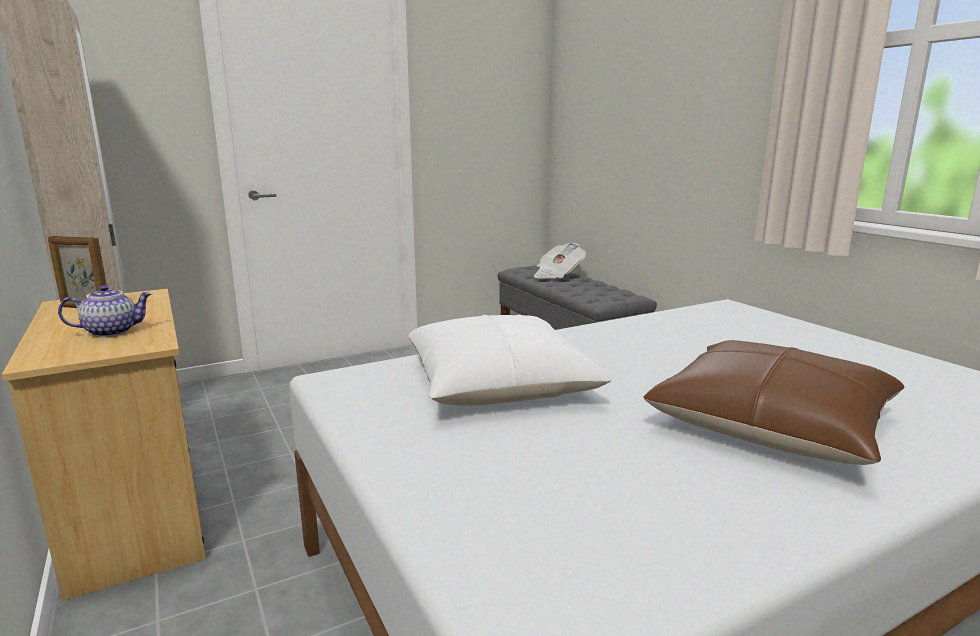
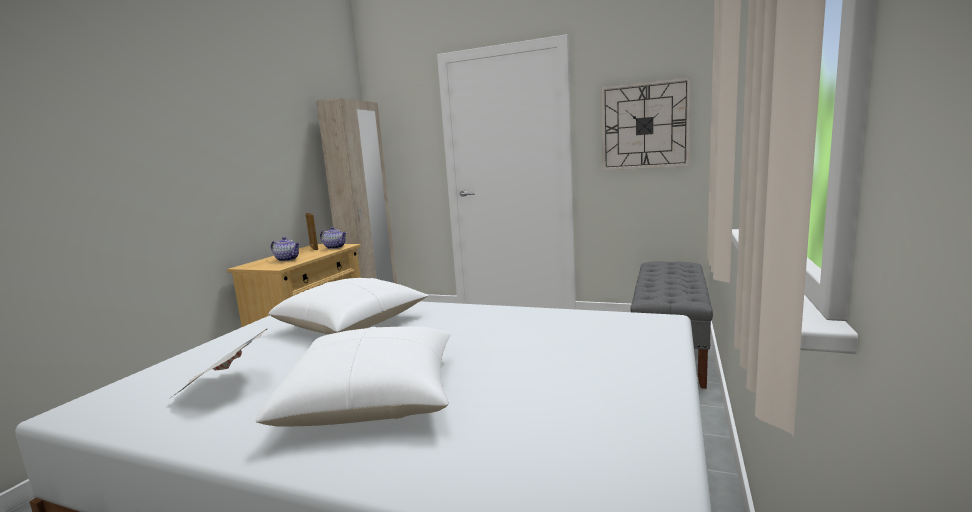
camera: 50 degrees right, 5 degrees down
(137, 300) = (335, 247): none -> teapot
(490, 113) = (644, 126): none -> wall clock
(557, 275) = (674, 272): newspaper -> newspaper (224, 386)
(771, 424) = (373, 397): brown pillow -> white pillow

